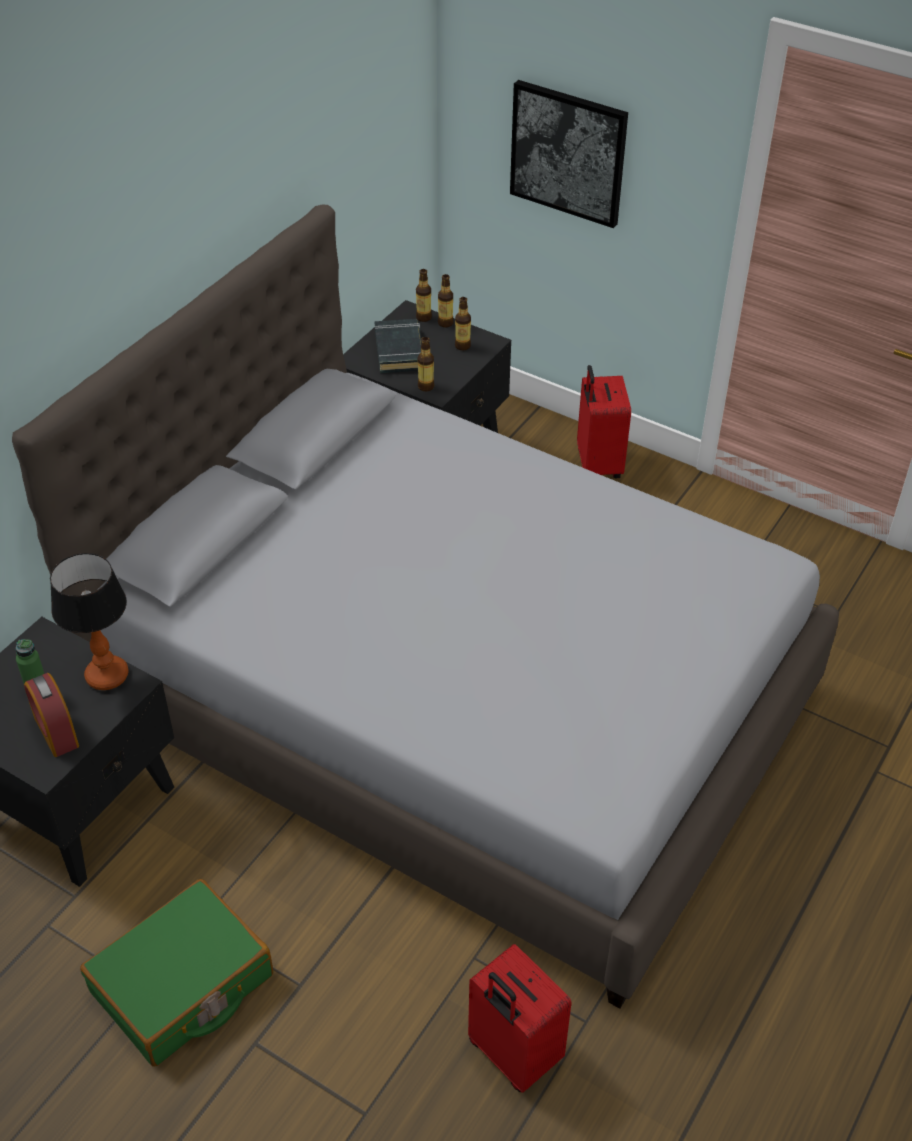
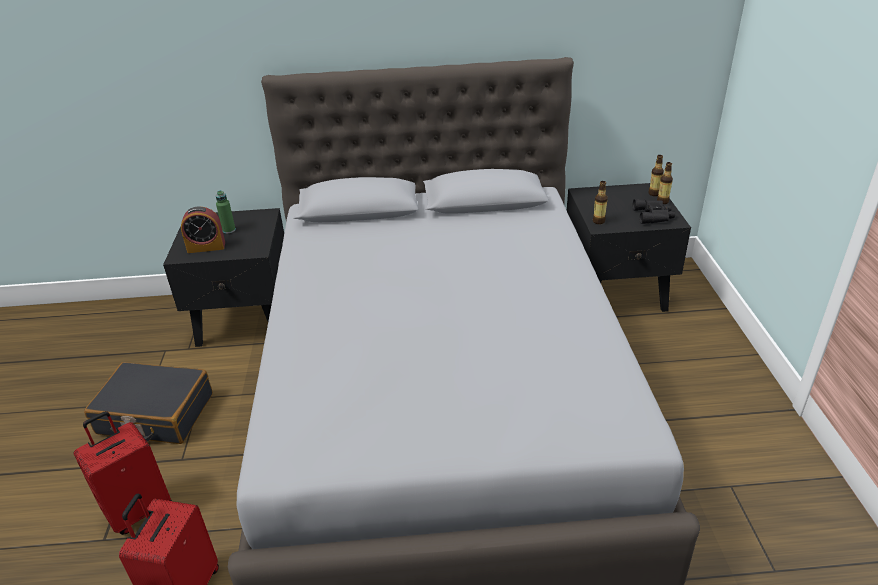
camera: 55 degrees right, 10 degrees down
(56, 731) = (206, 247): alarm clock -> alarm clock turned 120 degrees counterclockwise
(108, 675) = (257, 241): table lamp -> none
(182, 985) = (155, 414): green suitcase -> black suitcase
(399, 351) = (613, 200): black book -> none
(462, 346) = (654, 215): bottle -> black binoculars
(568, 153) = (787, 91): picture -> none
(597, 465) = (718, 358): red suitcase -> red suitcase (139, 510)

